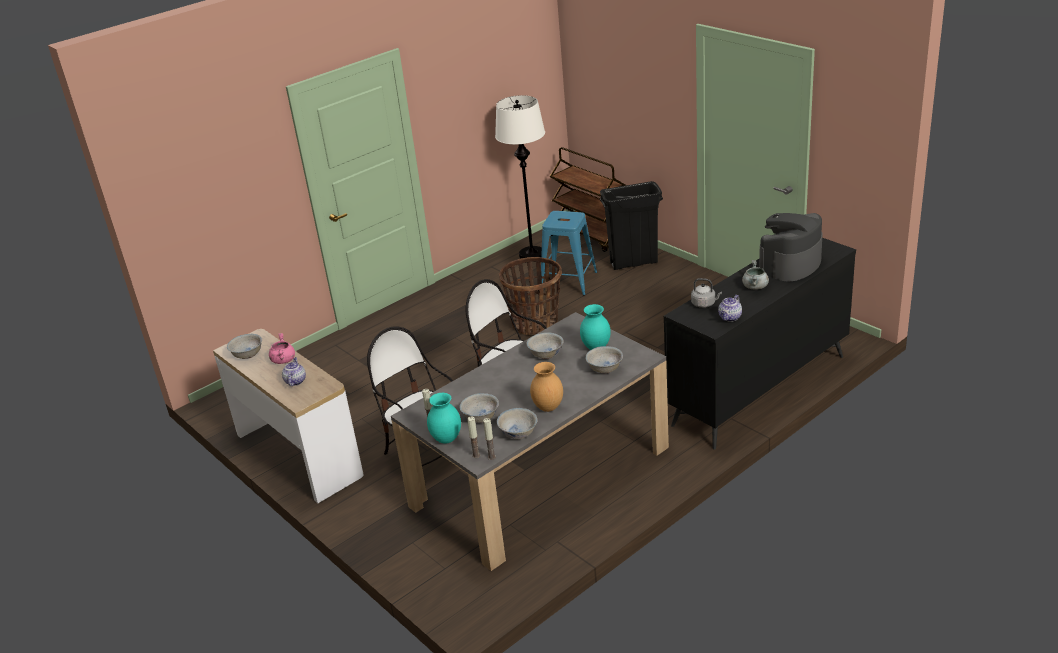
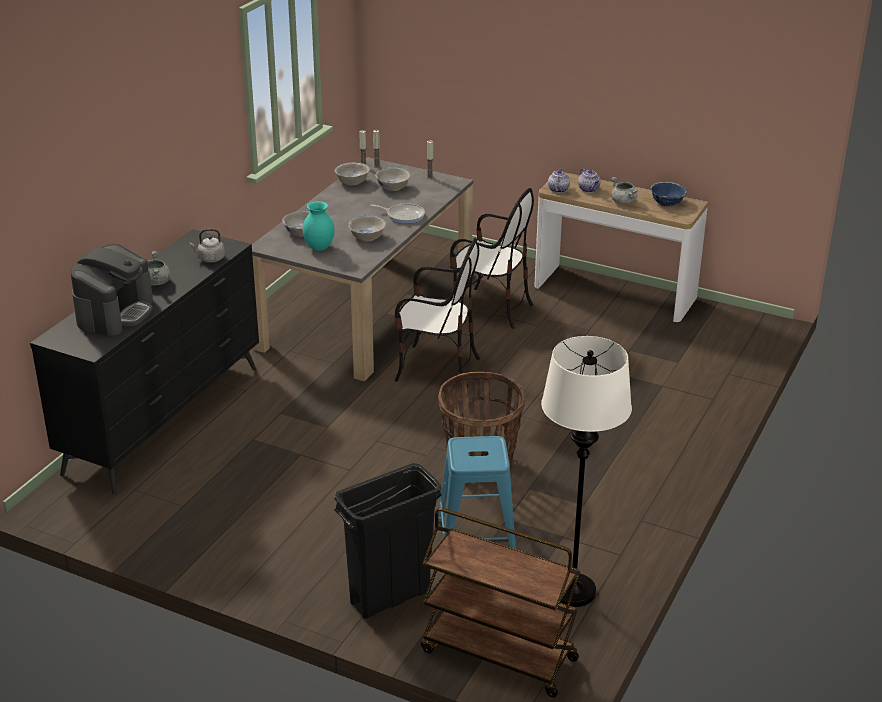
camera: 155 degrees right, 0 degrees up
(247, 354) = (666, 202): white bowl -> blue bowl
(283, 360) = (623, 202): pink cooking pot -> grey cooking pot
(446, 439) = (410, 172): turquoise vase -> none
(496, 375) = (403, 215): none -> frying pan
(548, 407) = (338, 200): brown vase -> none
(730, 318) = (180, 248): teapot -> teapot (558, 189)

